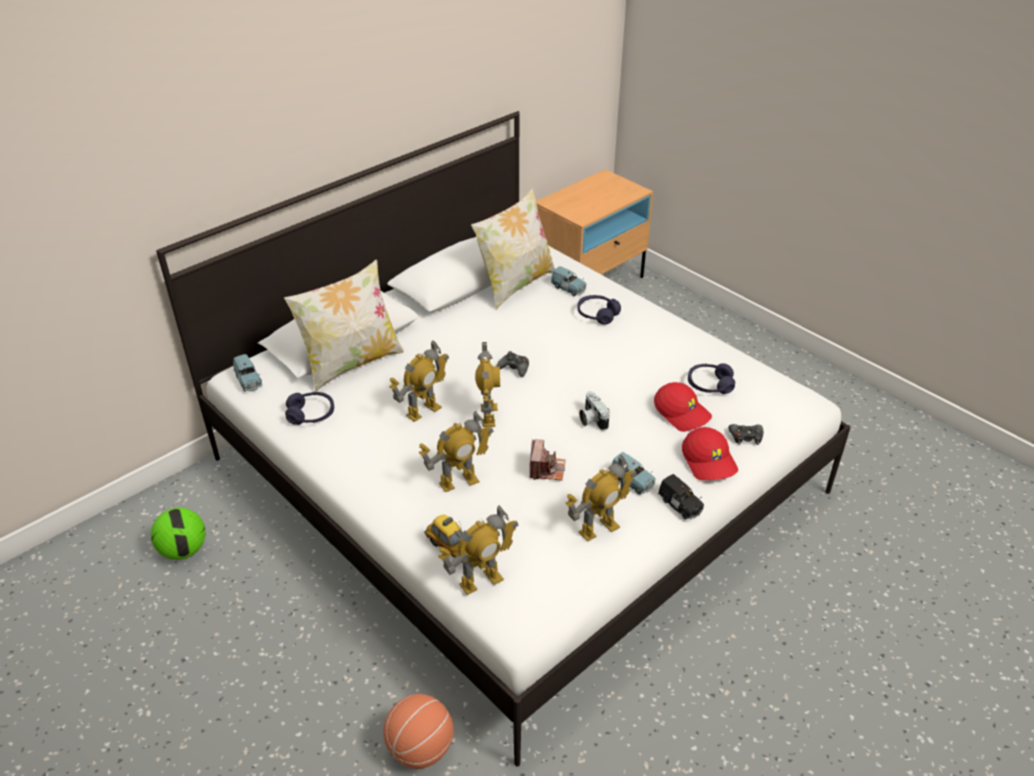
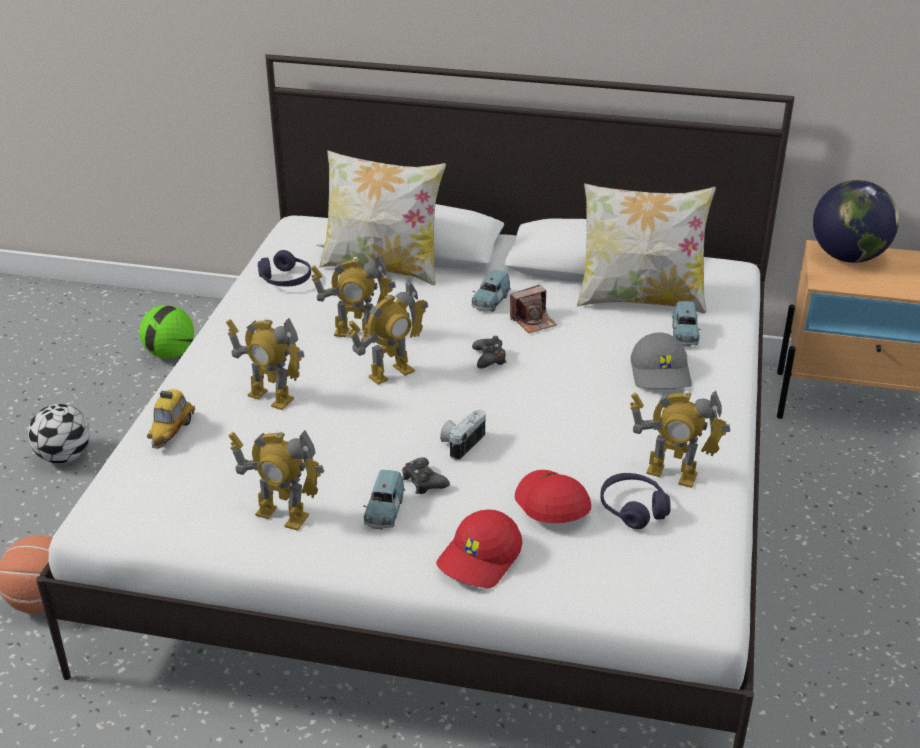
camera: 55 degrees right, 5 degrees down
(248, 381) = (297, 231): blue toy car -> blue toy car (490, 301)
(249, 671) = (65, 456): none -> football
(481, 581) = (139, 468): toy robot -> toy robot (671, 474)
(546, 469) = (340, 442): camera -> camera (533, 321)
(567, 199) = (848, 257): none -> globe
(597, 314) = (661, 373): purple headphones -> grey cap
(680, 505) = (378, 563): black toy car -> none
(682, 413) = (551, 506): red cap -> red cap turned 150 degrees clockwise
(746, 437) = (561, 574): black game controller -> black game controller (423, 481)

